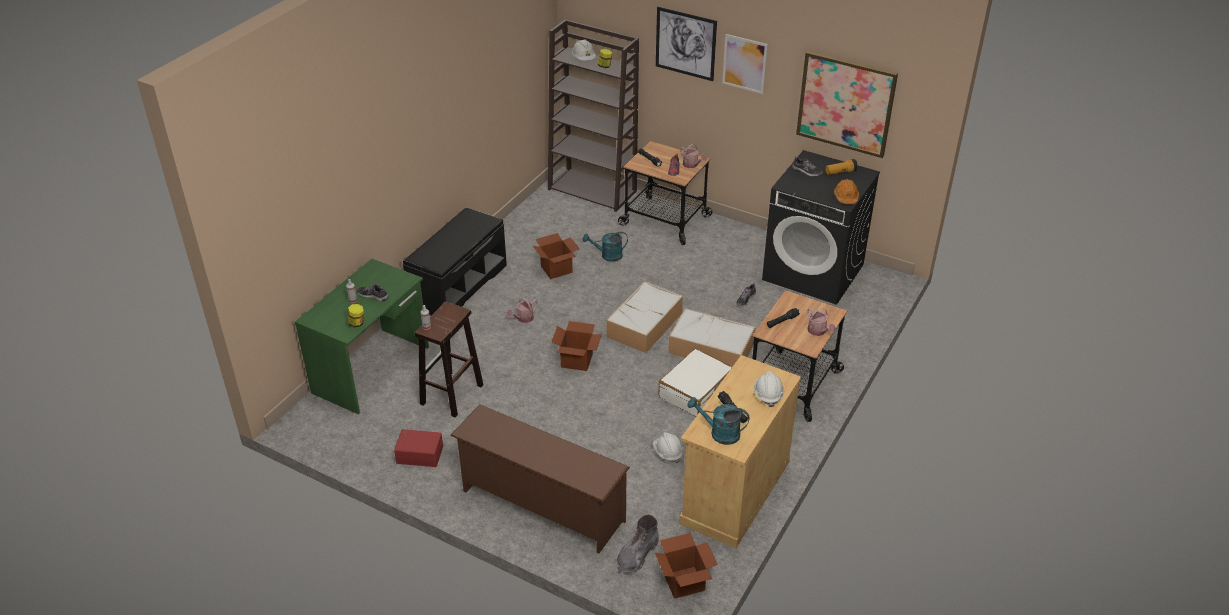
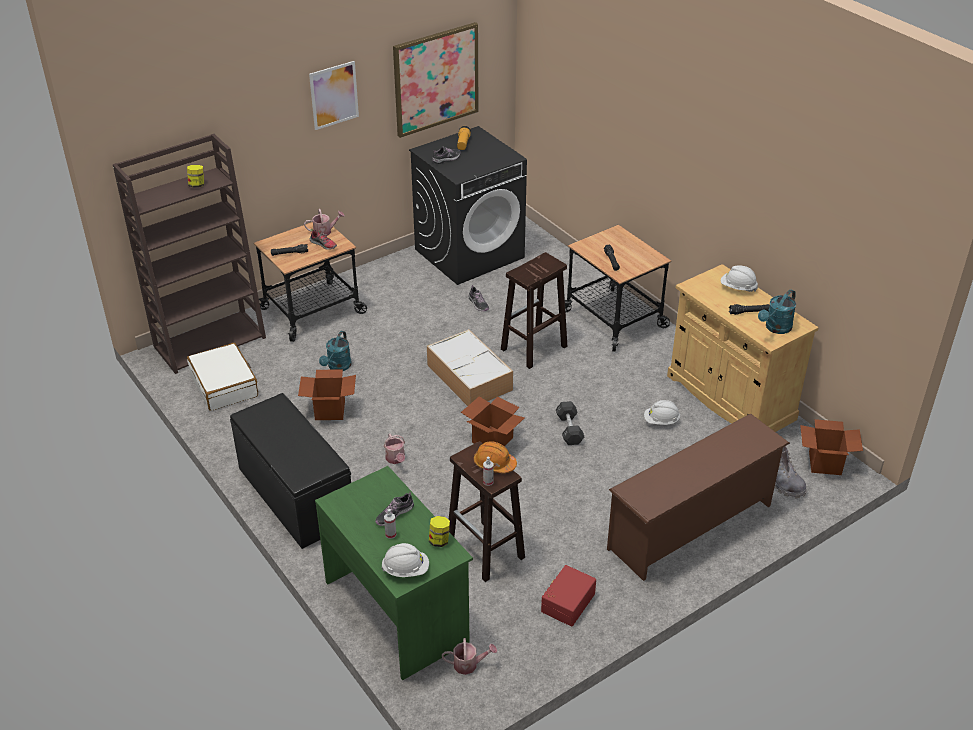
camera: 65 degrees left, 0 degrees up
(584, 59) = (165, 193): white hard hat -> white hard hat (406, 569)
(618, 399) = (569, 429): none -> black dumbbell
(685, 43) = (266, 110): picture -> none
(696, 391) = (587, 376): white suitcase -> white suitcase (224, 385)
(710, 348) = (533, 348): storage box -> brown stool
(818, 331) = (637, 248): watering can -> watering can (469, 664)
(846, 197) = (504, 154): orange hard hat -> orange hard hat (494, 464)

